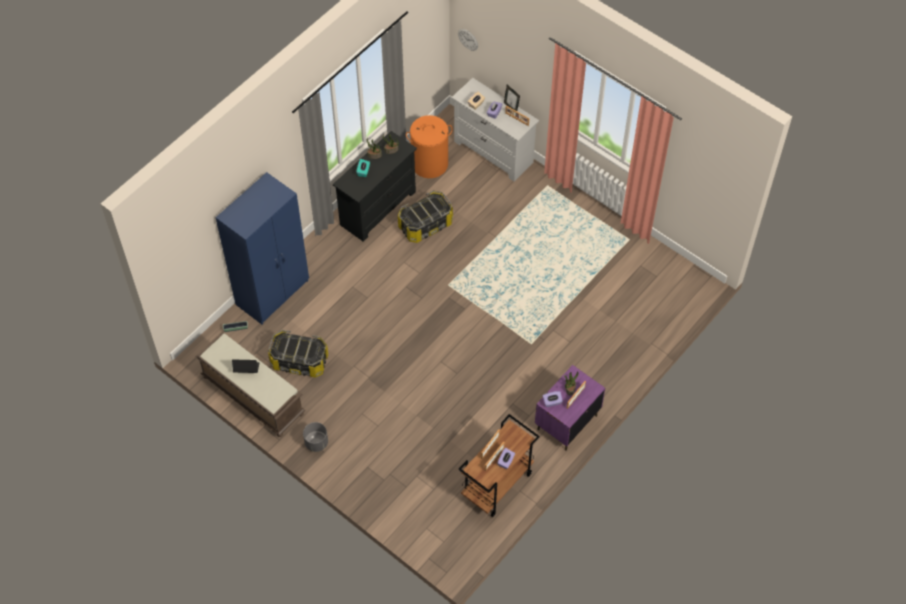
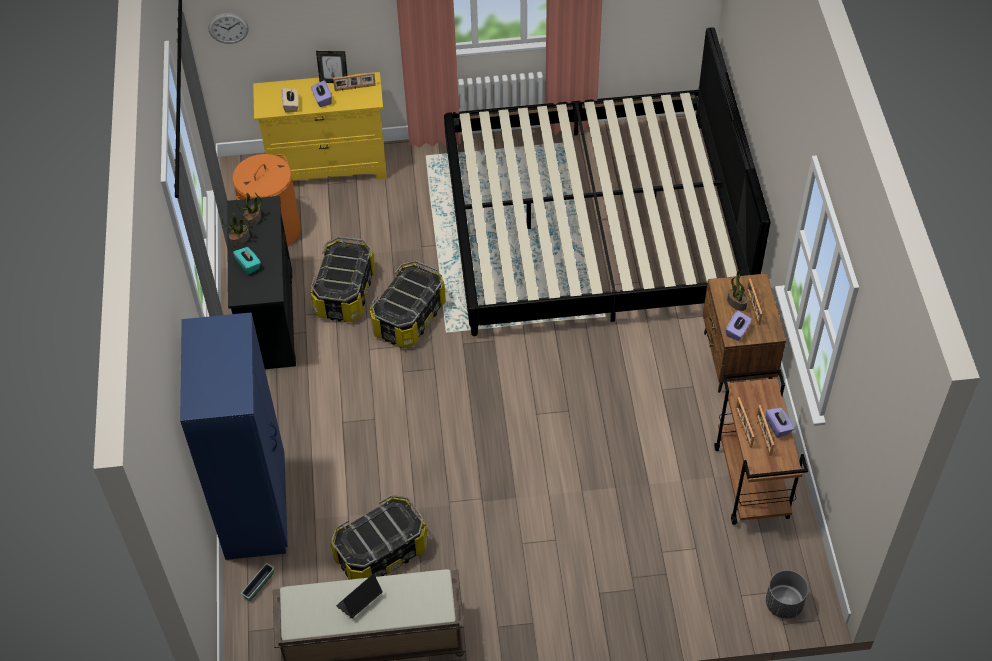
camera: 45 degrees left, 5 degrees down
(316, 442) = (511, 621): grey planter -> grey planter (783, 604)
(440, 263) = (409, 318): none -> storage box
(493, 152) = (329, 167): white dresser -> yellow dresser
(566, 423) = (736, 360): purple nightstand -> brown nightstand
(584, 293) = (593, 225): none -> bed

